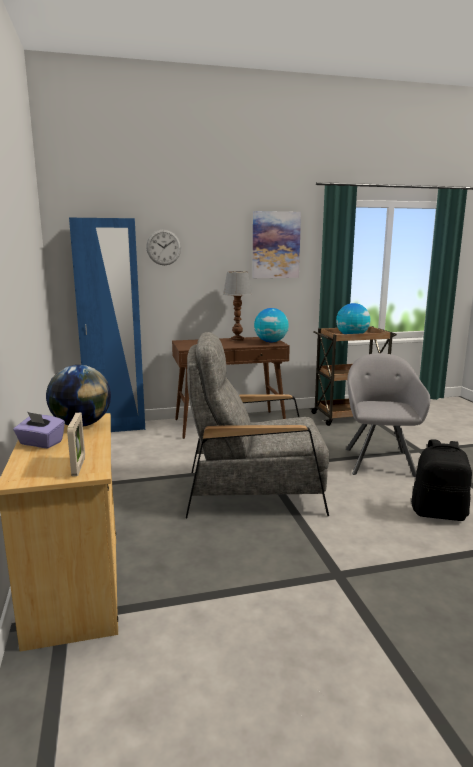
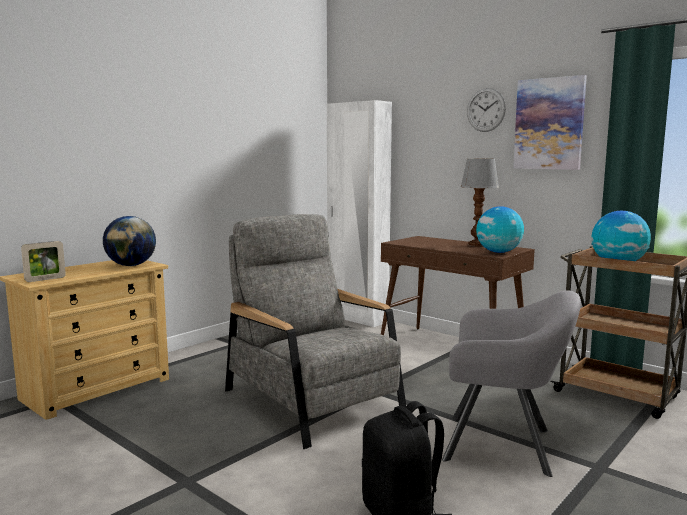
camera: 55 degrees right, 5 degrees down
(40, 443) = (84, 267): purple tissue box -> none
(116, 428) = (357, 319): blue wardrobe -> white wardrobe
(163, 247) = (419, 130): wall clock -> wall clock (486, 110)
(379, 460) = (504, 445): grey armchair -> grey armchair turned 45 degrees clockwise

